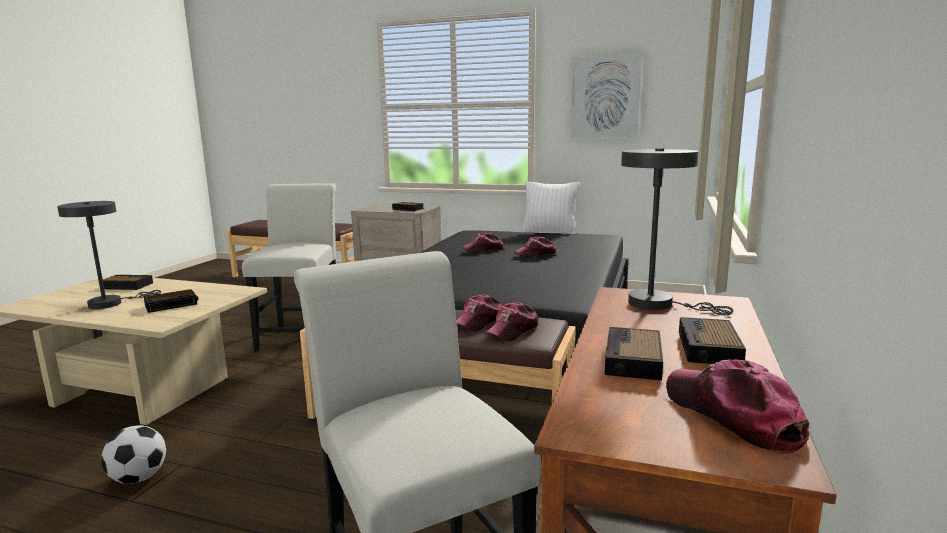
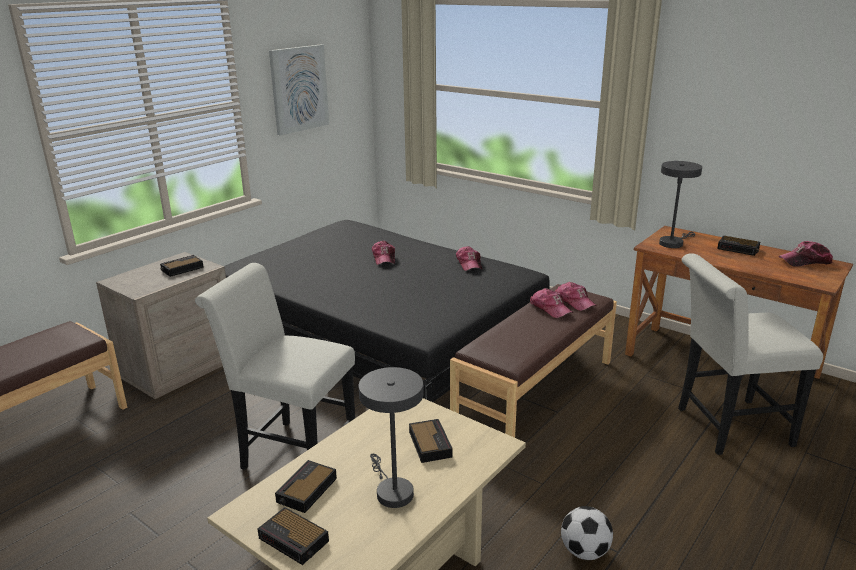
camera: 70 degrees left, 10 degrees up
(483, 249) = (342, 273): cap -> cap (469, 264)
(549, 232) = (298, 237): white pillow -> none
(633, 360) = (753, 263): alarm clock -> alarm clock (295, 540)

